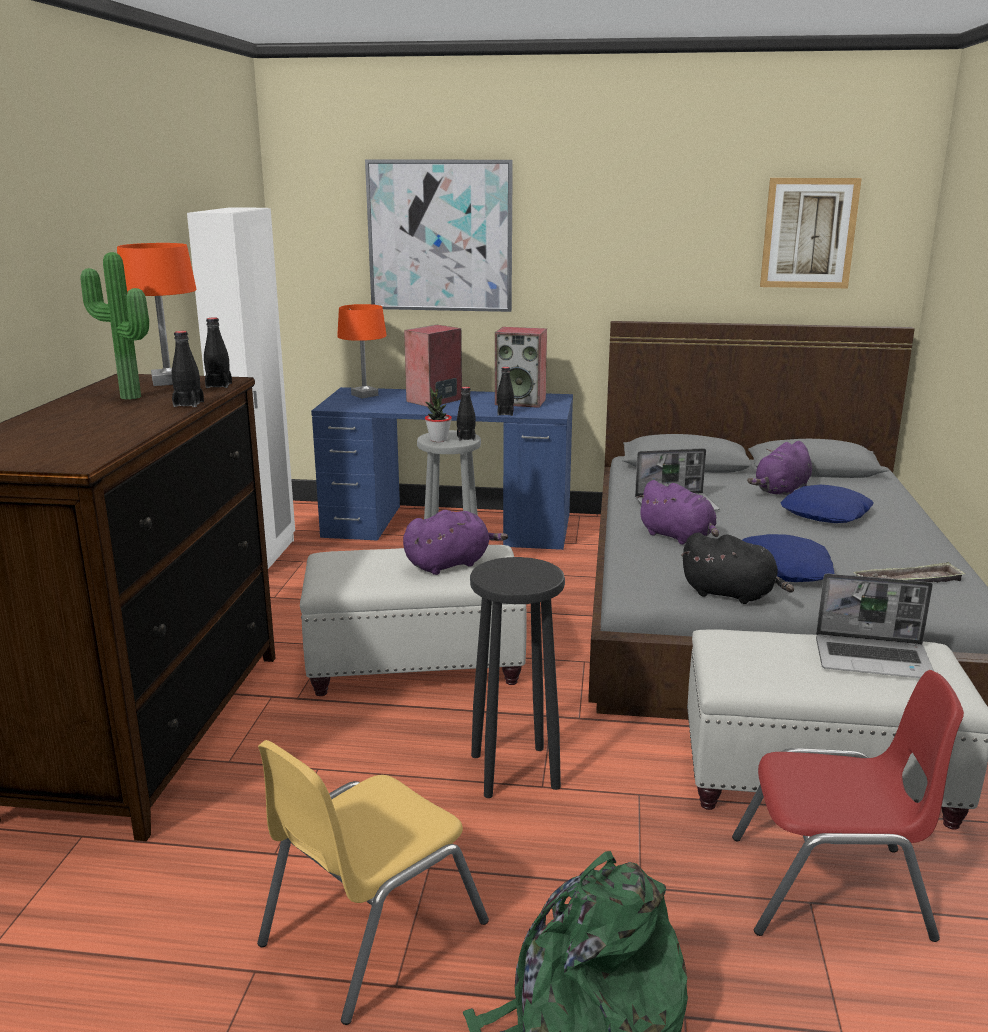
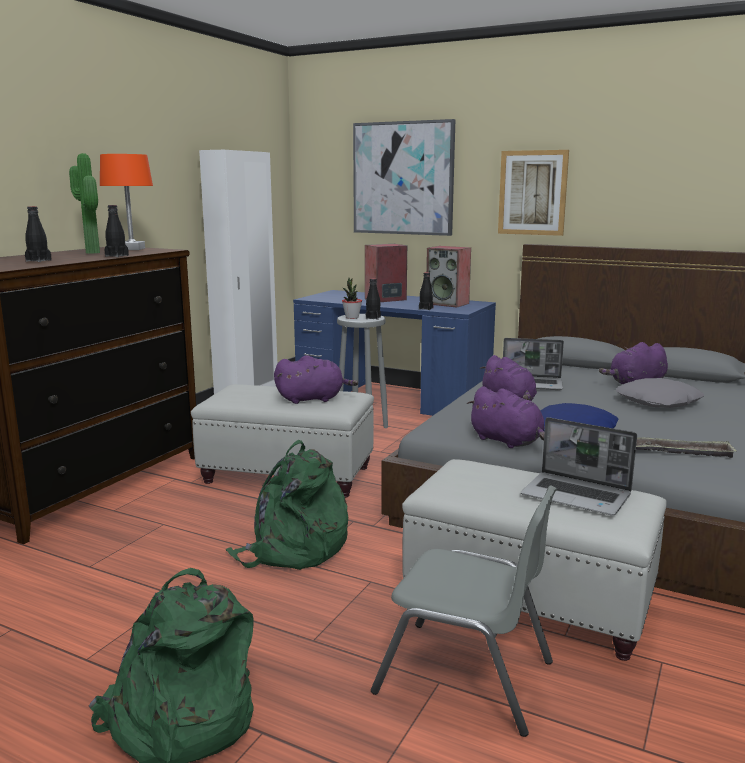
camera: 20 degrees right, 5 degrees down
(219, 385) = (156, 251): black bottle -> black bottle (38, 260)
(364, 395) = (341, 294): orange table lamp -> none
(371, 932) = (101, 624): yellow chair -> none
(514, 770) = (293, 549): black stool -> green backpack
(732, 594) = (508, 441): black plush toy -> purple plush toy
(809, 233) = (693, 172): picture -> picture (532, 193)
(826, 514) = (659, 402): blue pillow -> grey pillow
(830, 889) = (465, 677): red chair -> grey chair

